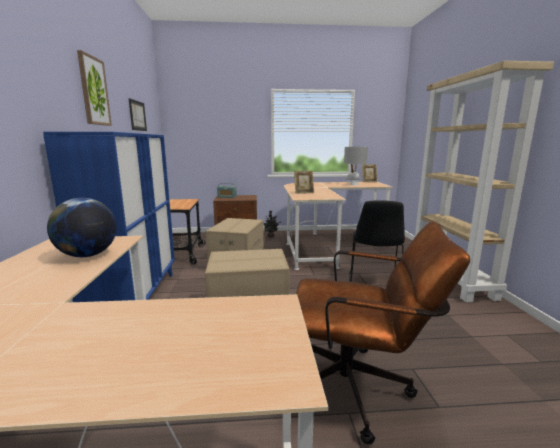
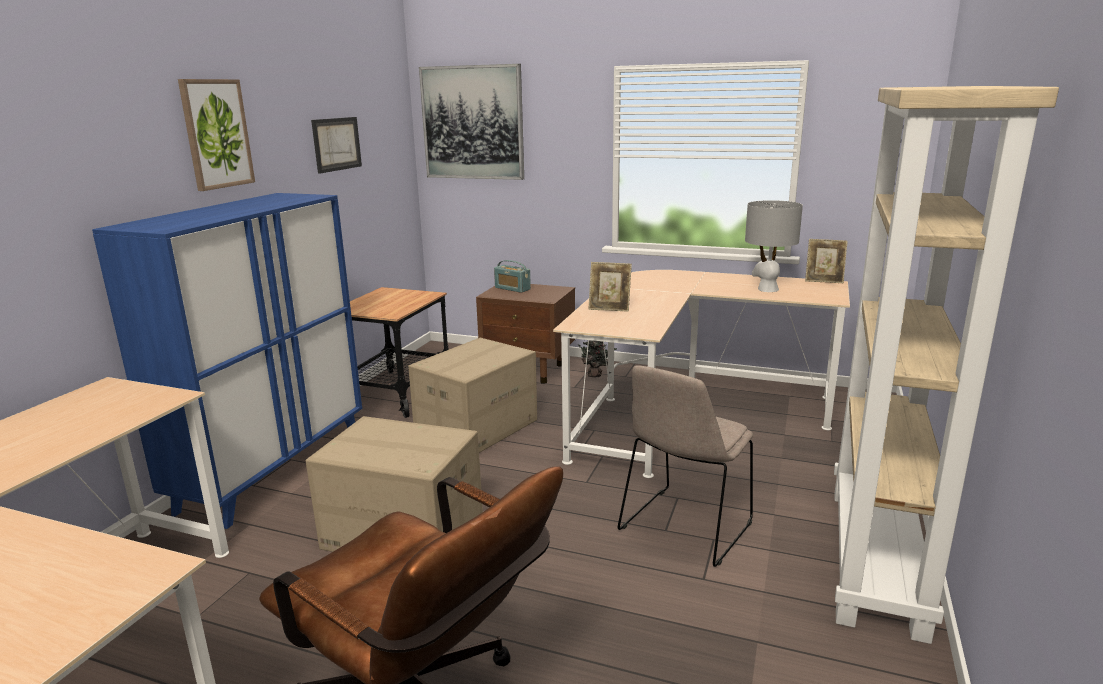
camera: 25 degrees right, 5 degrees up
(87, 255) = (96, 423): globe -> none
(196, 115) = (472, 123): none -> picture
(374, 283) = (684, 528): black chair -> beige chair

